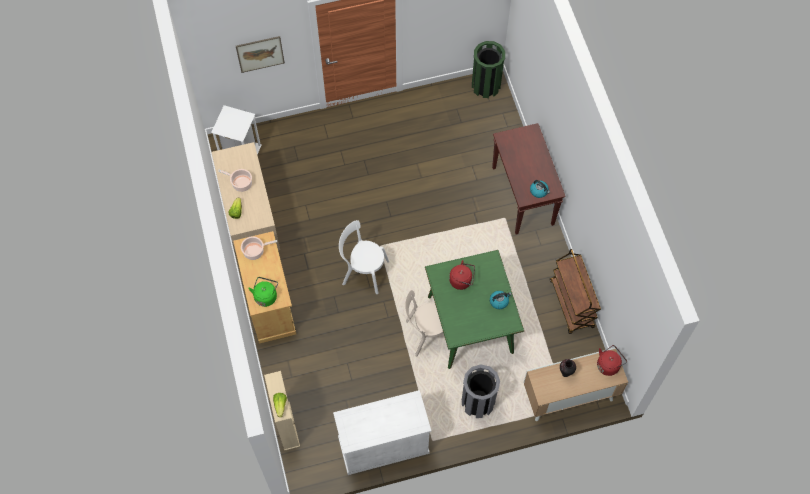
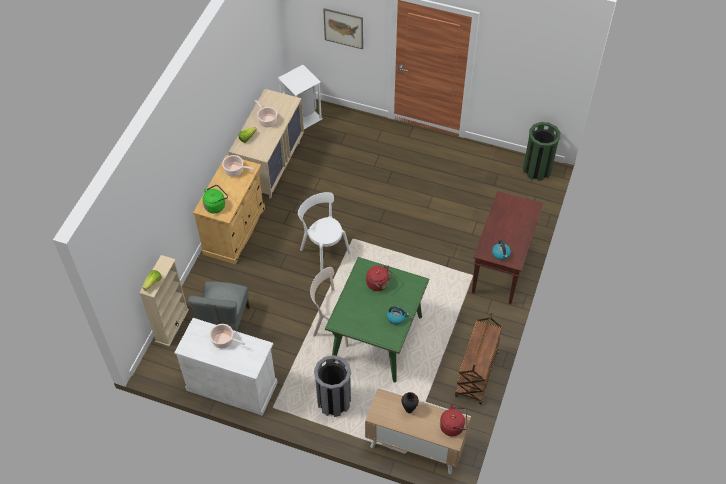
camera: 35 degrees right, 10 degrees down
(331, 392) = (225, 322): none -> grey chair
(377, 415) = (224, 341): none -> cooking pot

